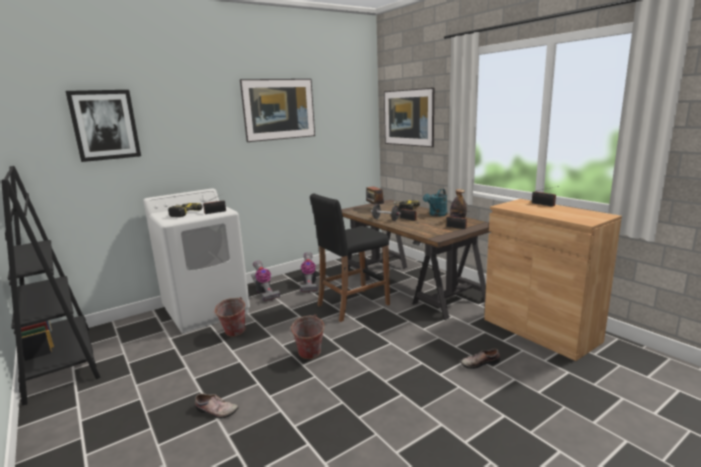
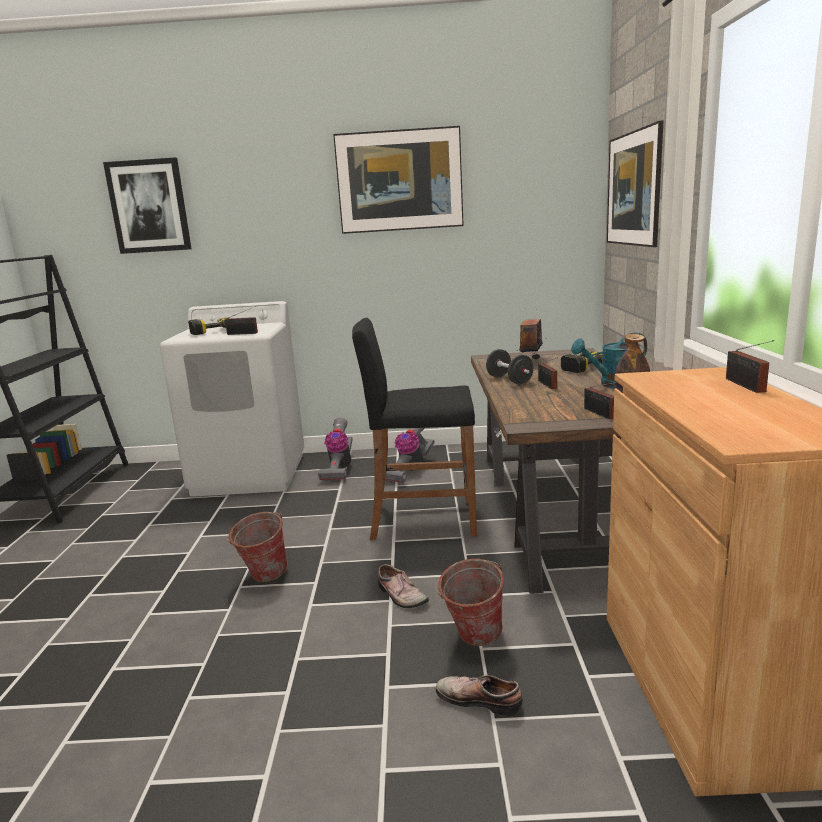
camera: 35 degrees right, 0 degrees up
(216, 411) = (80, 608): shoe -> shoe (400, 596)
(233, 334) = (231, 514): bucket -> bucket (472, 638)

